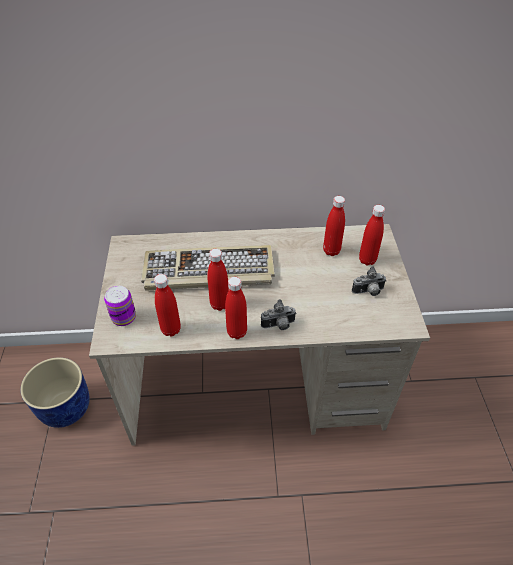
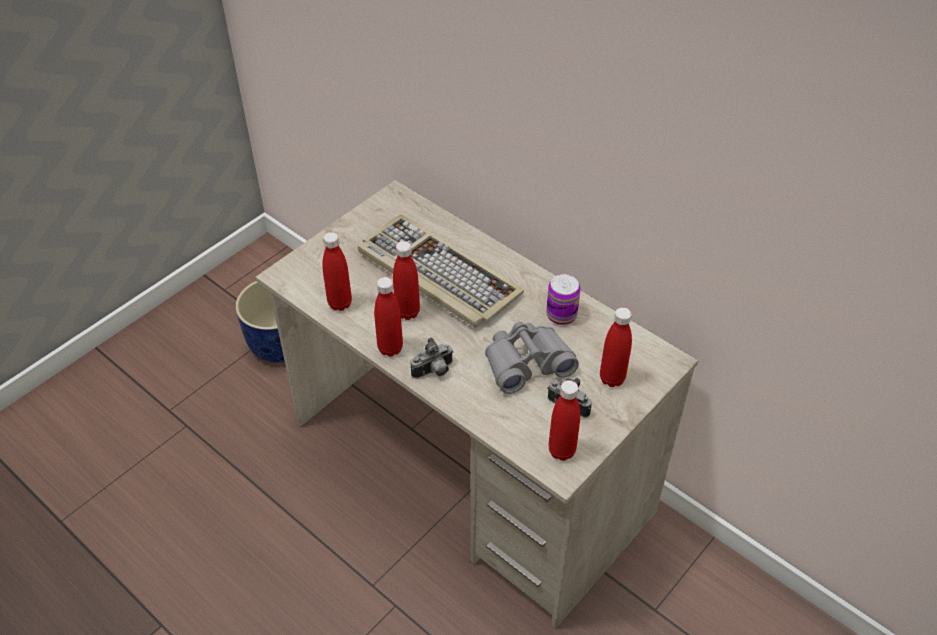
camera: 45 degrees right, 0 degrees up
(124, 317) = (316, 264): can -> can (561, 315)
(279, 325) = (434, 372): camera -> camera turned 60 degrees counterclockwise
(319, 283) = (527, 363): none -> grey binoculars
(331, 251) = (586, 341): red bottle -> red bottle (561, 451)

